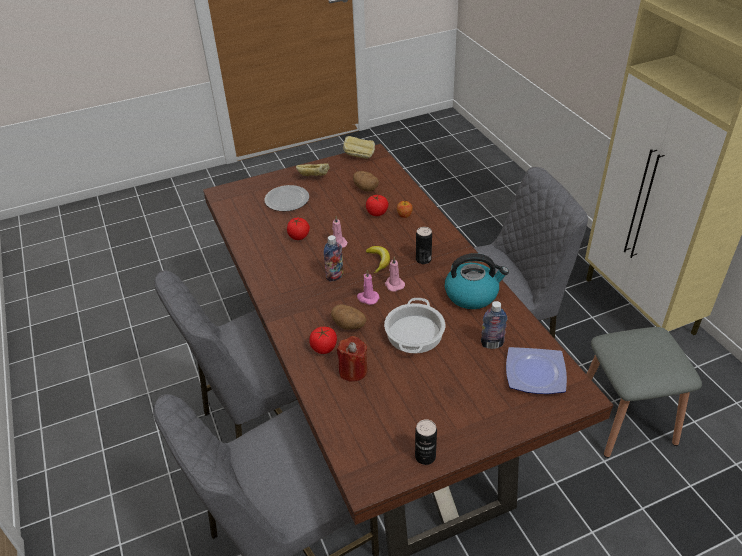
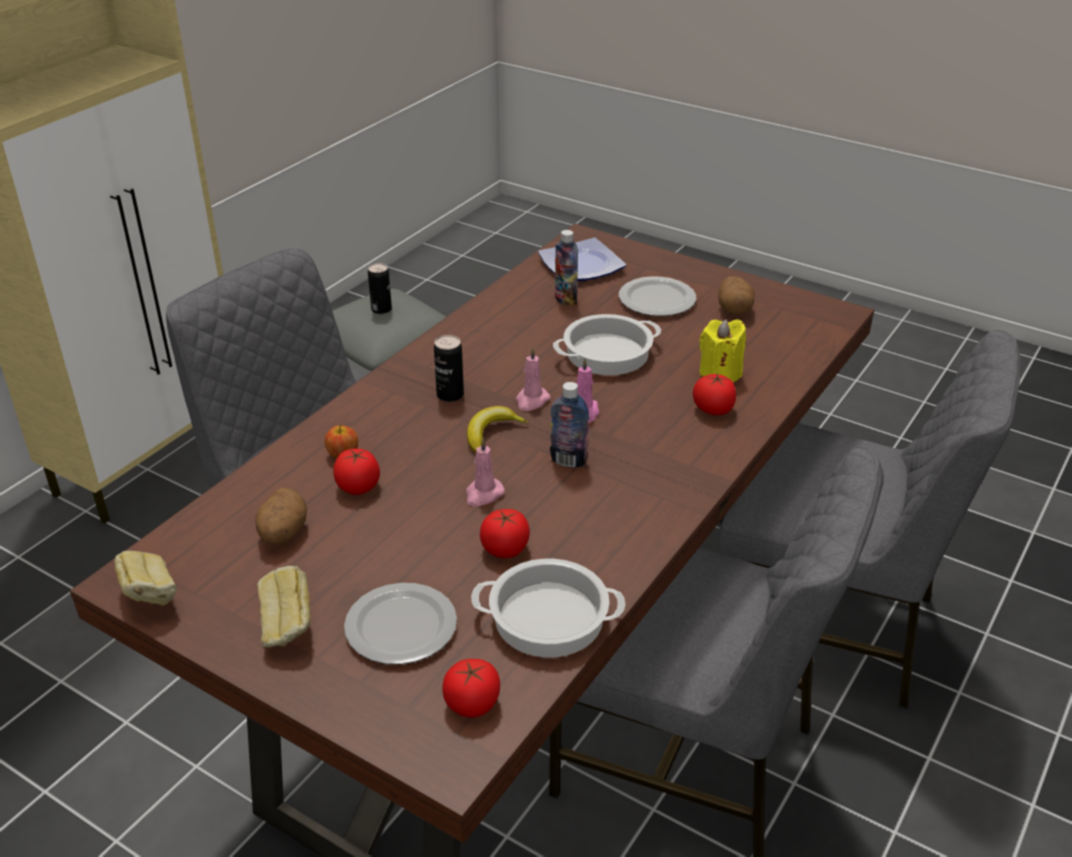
camera: 125 degrees left, 5 degrees down
(237, 203) = (472, 704): none -> tomato
(252, 233) = (549, 617): none -> cooking pot
(349, 325) = (651, 406): potato -> potato (734, 309)
(353, 371) = (720, 373): red candle -> yellow candle
(425, 456) = (765, 293): can -> can (381, 309)
(459, 388) = (655, 300): none -> plate
(472, 294) = (489, 335): kettle -> none

